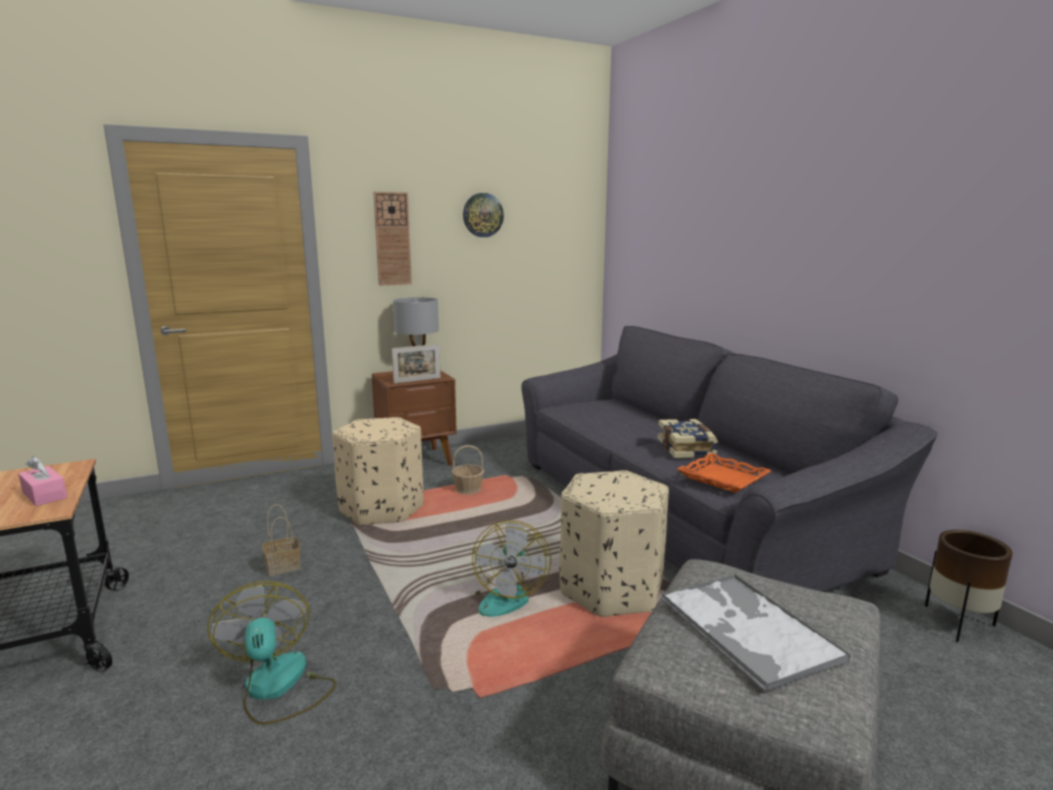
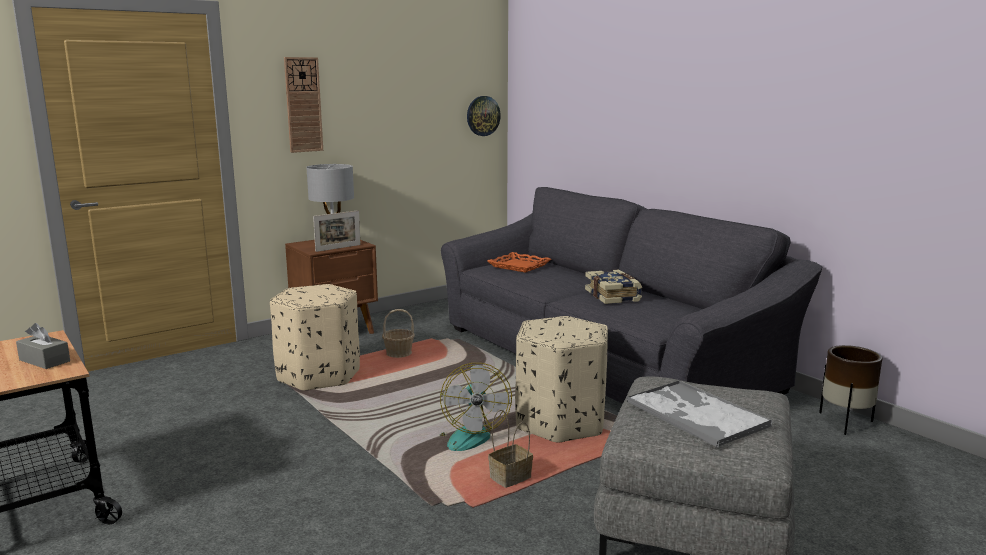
camera: 10 degrees left, 0 degrees up
(44, 495) = (44, 360): pink tissue box -> grey tissue box
(278, 688) = (290, 518): fan -> none
(284, 566) = (244, 430): basket -> basket (511, 478)
(483, 215) = (391, 79): wall clock -> wall clock (483, 116)
(722, 478) = (650, 317): orange tray -> orange tray (519, 266)

